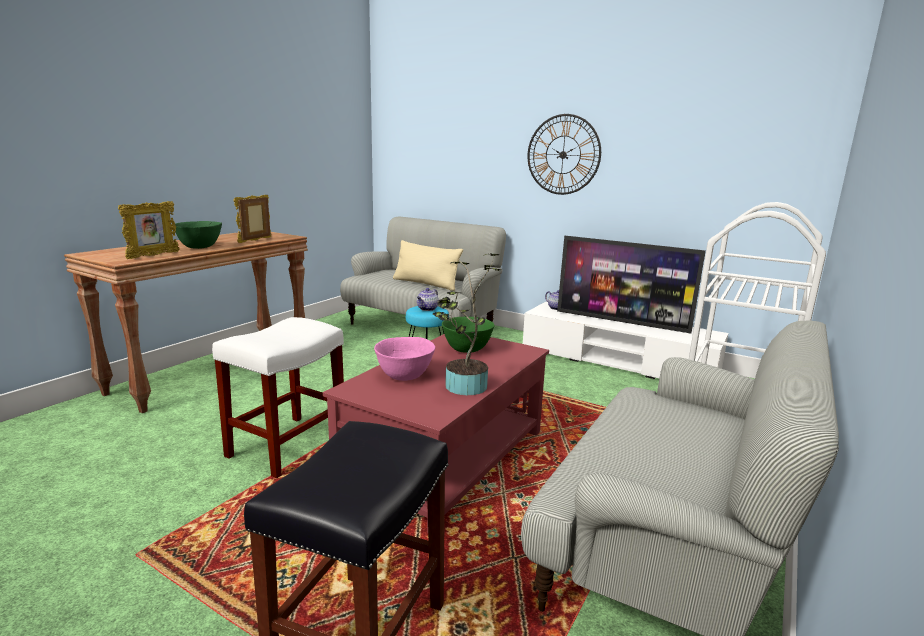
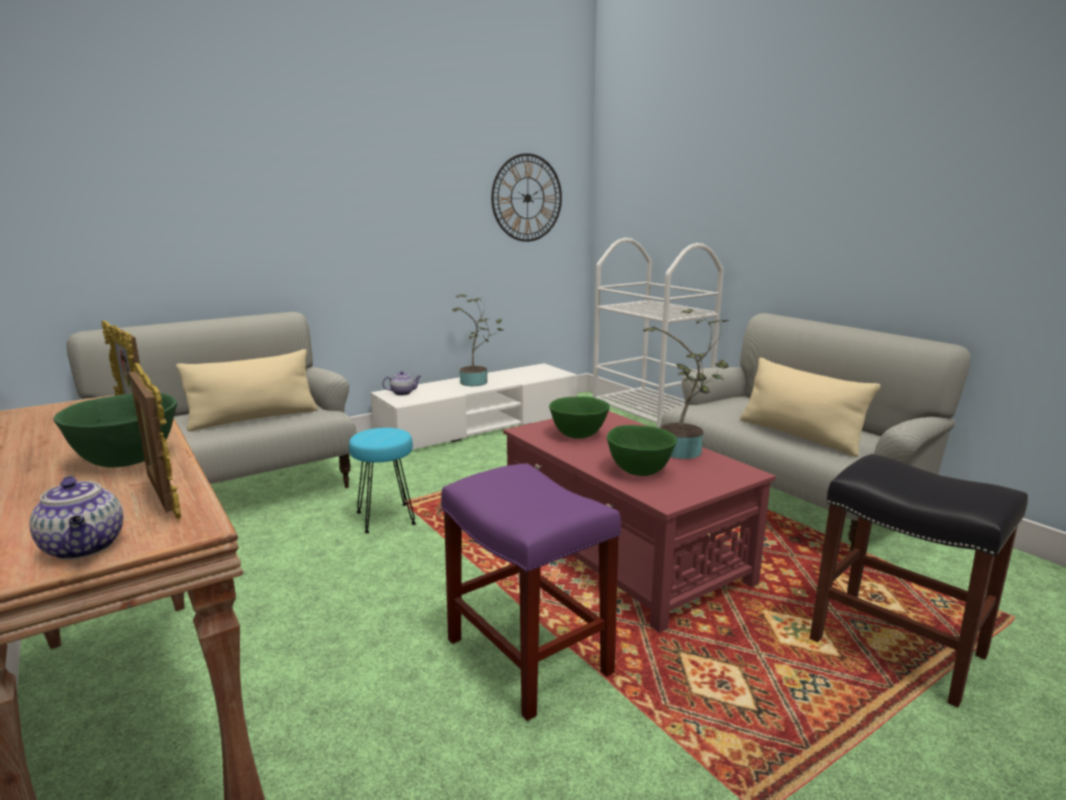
camera: 65 degrees left, 0 degrees up
(288, 444) = (526, 655): white stool -> purple stool
(405, 375) = (639, 470): pink bowl -> green bowl
(427, 309) = (378, 435): teapot -> teapot (85, 547)
(563, 155) = (360, 205): wall clock -> wall clock (527, 198)
(621, 321) = (477, 382): television -> potted plant
(624, 455) = (799, 436): none -> beige pillow

